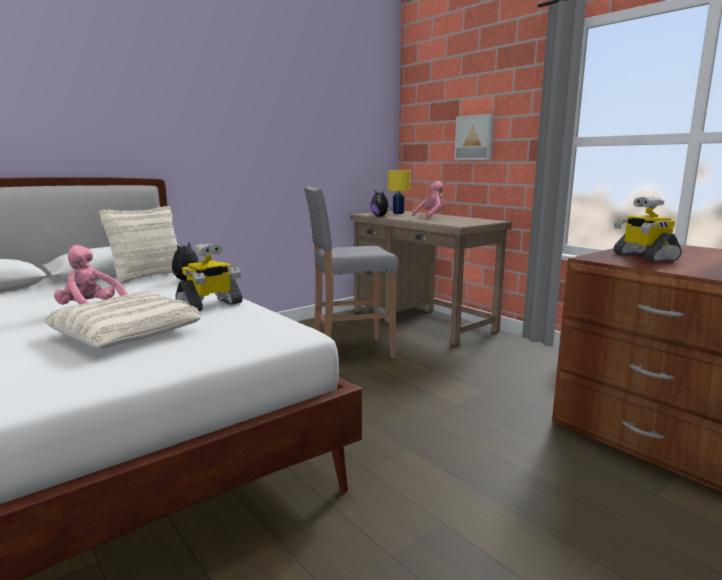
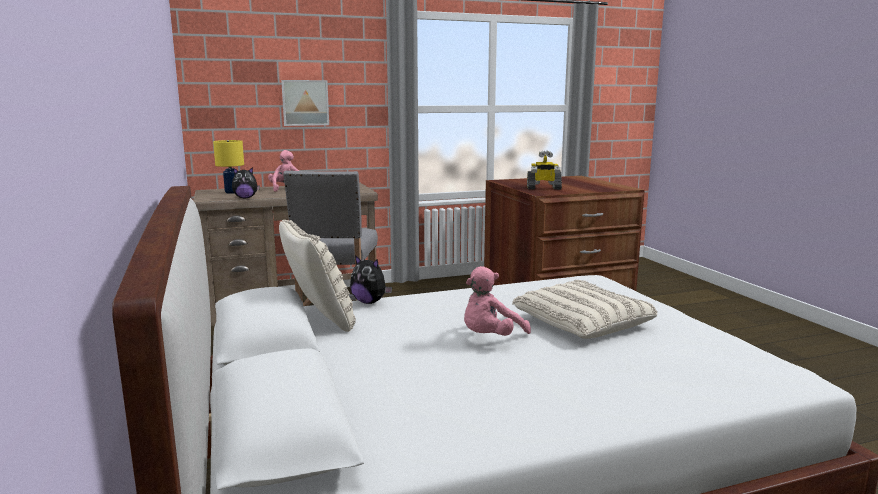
camera: 70 degrees left, 0 degrees up
(210, 305) = (499, 296): toy robot -> none

